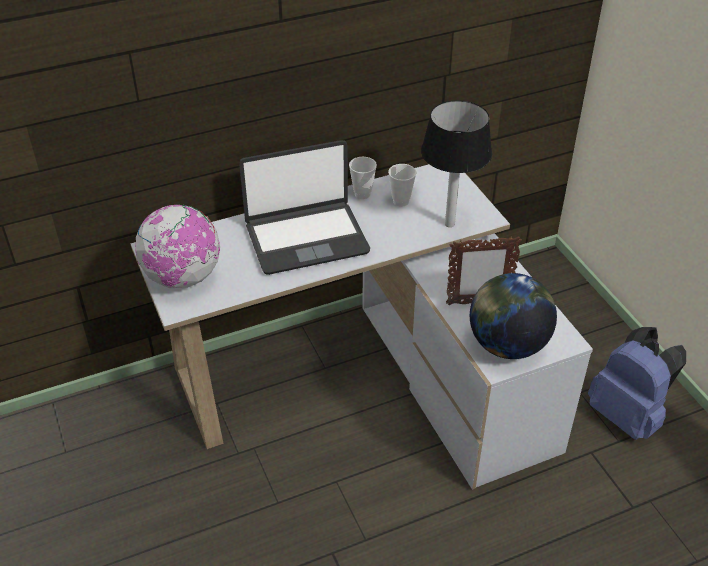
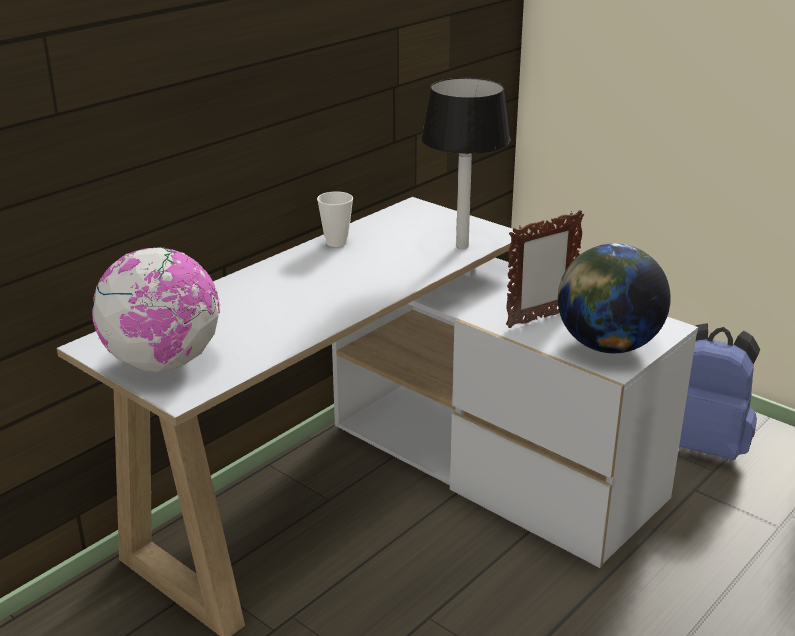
camera: 25 degrees left, 15 degrees down
(306, 238) = (301, 292): laptop -> none
(401, 201) = (388, 239): cup -> none

